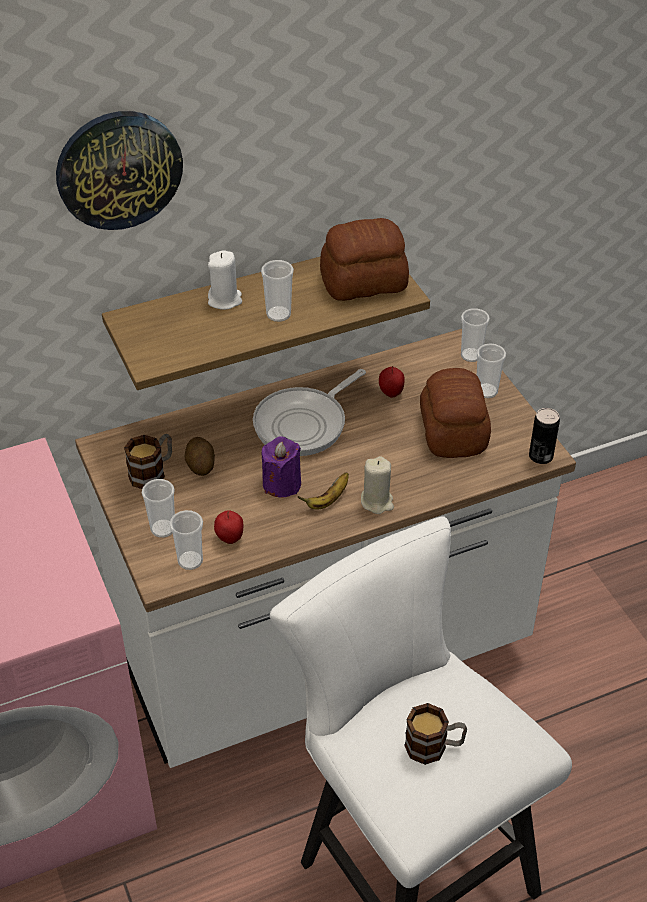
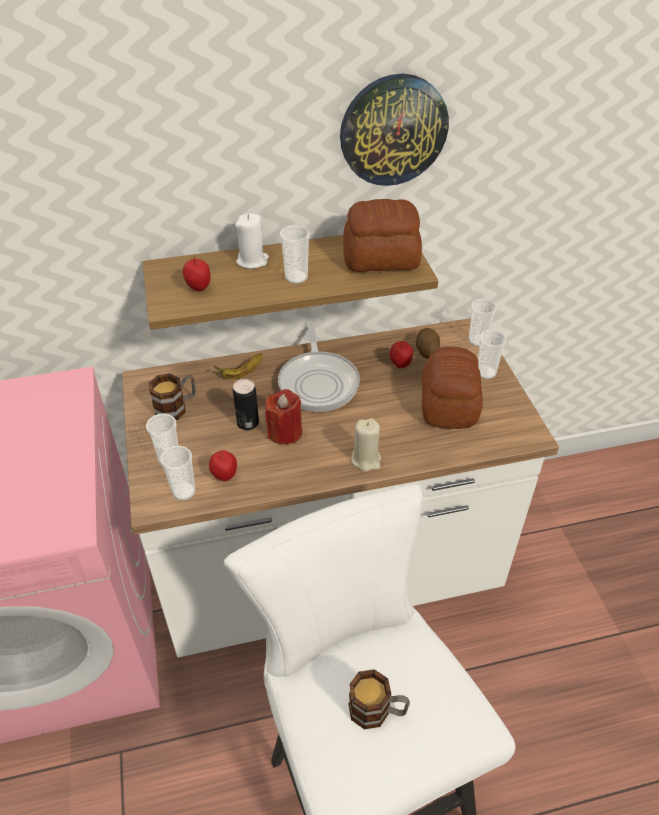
camera: 10 degrees right, 0 degrees up
(119, 169) = (151, 119): wall clock -> wall clock (393, 130)
(177, 338) = (199, 288): none -> apple
(200, 465) = (219, 406): potato -> potato (426, 351)
(282, 484) = (285, 432): purple candle -> red candle
(304, 424) = (318, 382): frying pan -> frying pan turned 60 degrees counterclockwise
(327, 500) = (322, 452): banana -> banana (242, 373)
(540, 456) = (526, 437): can -> can (248, 423)

